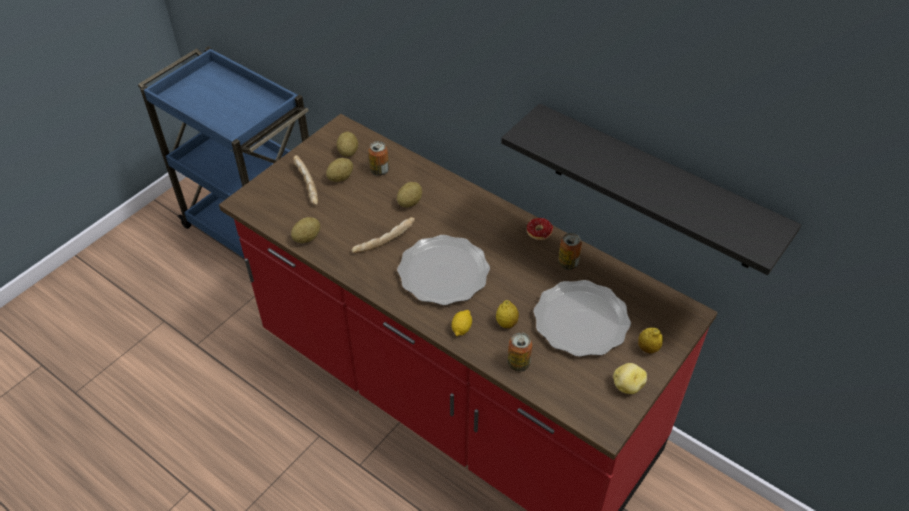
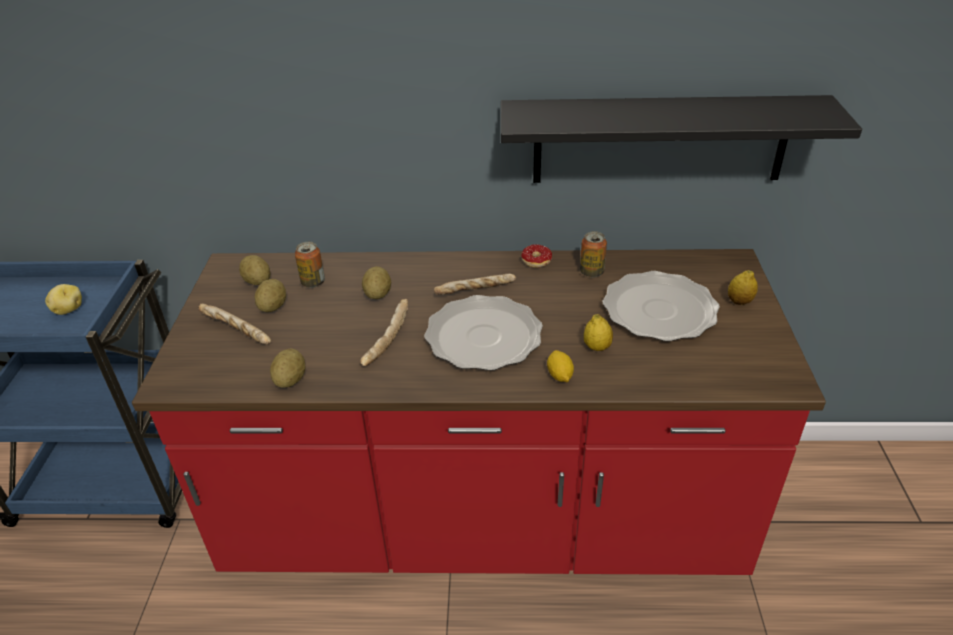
camera: 35 degrees left, 10 degrees down
(472, 235) = (476, 292): none -> bread
(518, 363) = (650, 375): can -> none
(627, 385) = (762, 339): potato -> potato (68, 310)

